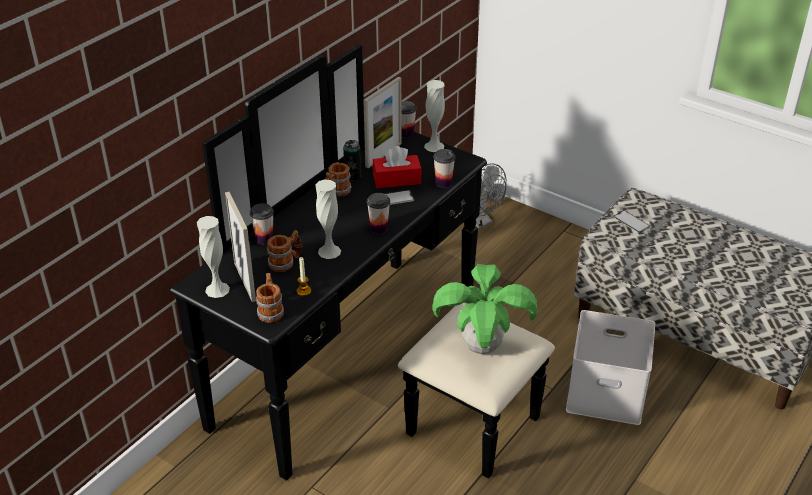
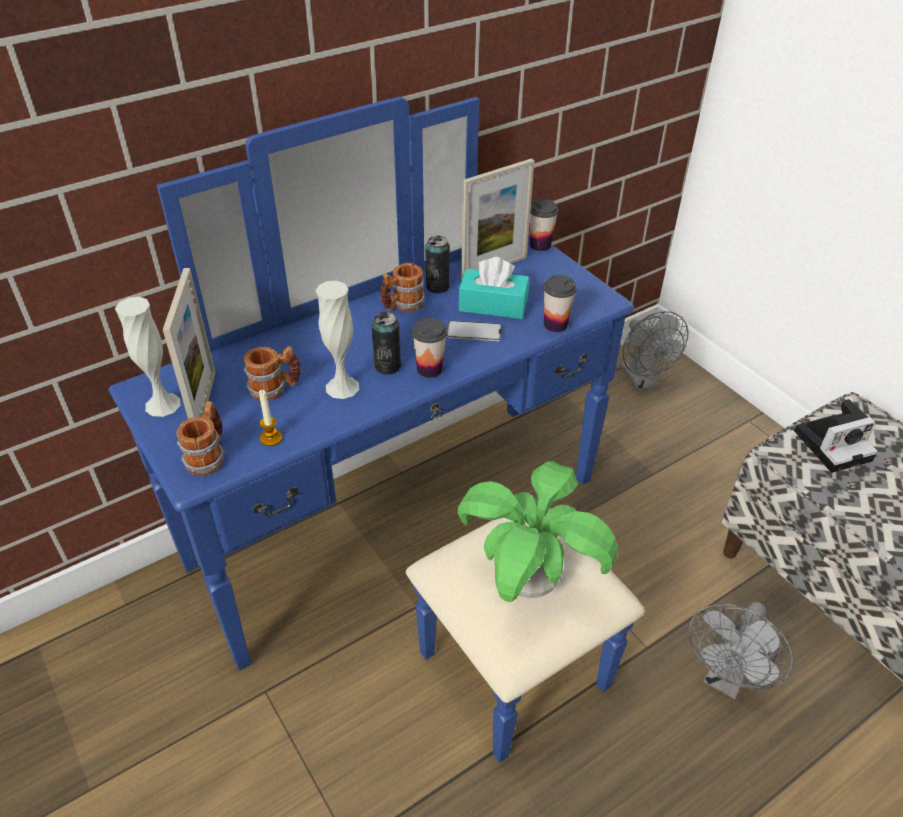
camera: 20 degrees right, 5 degrees up
(264, 239) = (270, 346): cup -> none
(350, 232) = (387, 366): none -> can
(375, 373) = (422, 550): black dresser -> blue dresser
(396, 179) = (493, 305): red tissue box -> turquoise tissue box
(434, 146) = (569, 270): white vase -> none
(607, 391) = (725, 678): white storage box -> grey fan
(631, 221) = (834, 444): phone -> camera

